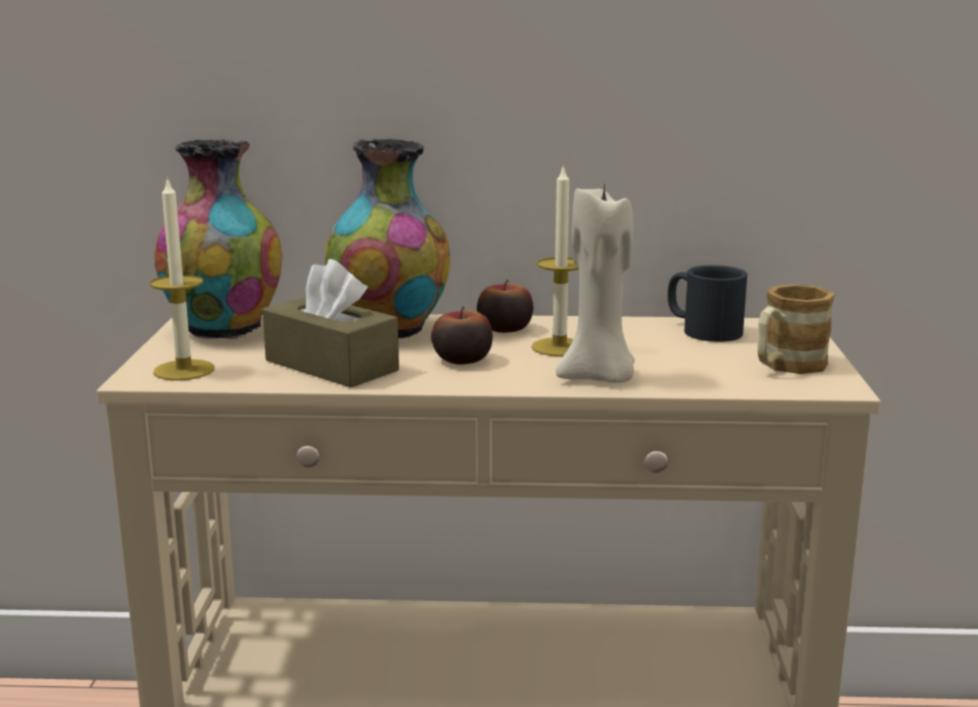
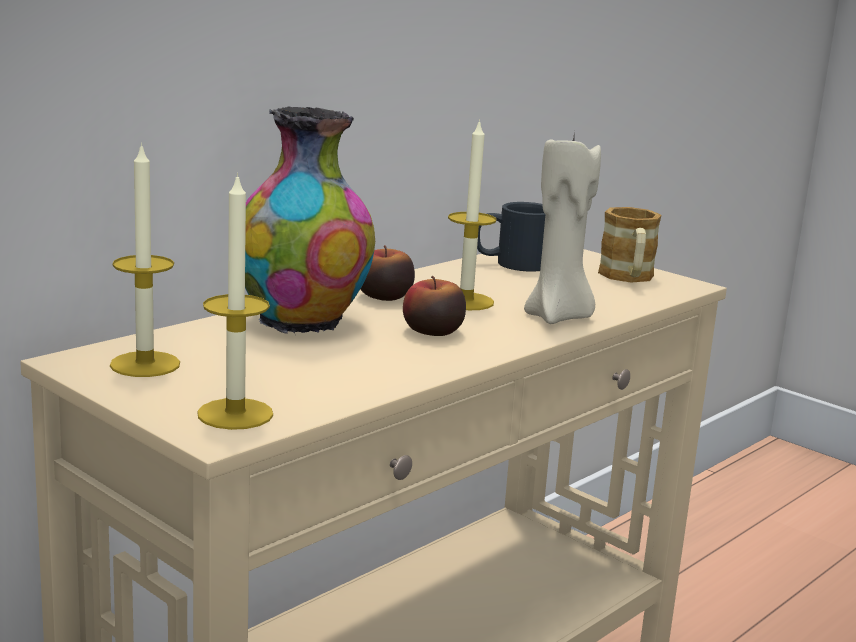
camera: 50 degrees left, 0 degrees up
(225, 330) = (145, 364): vase -> candle
(331, 365) = (351, 367): brown tissue box -> none

